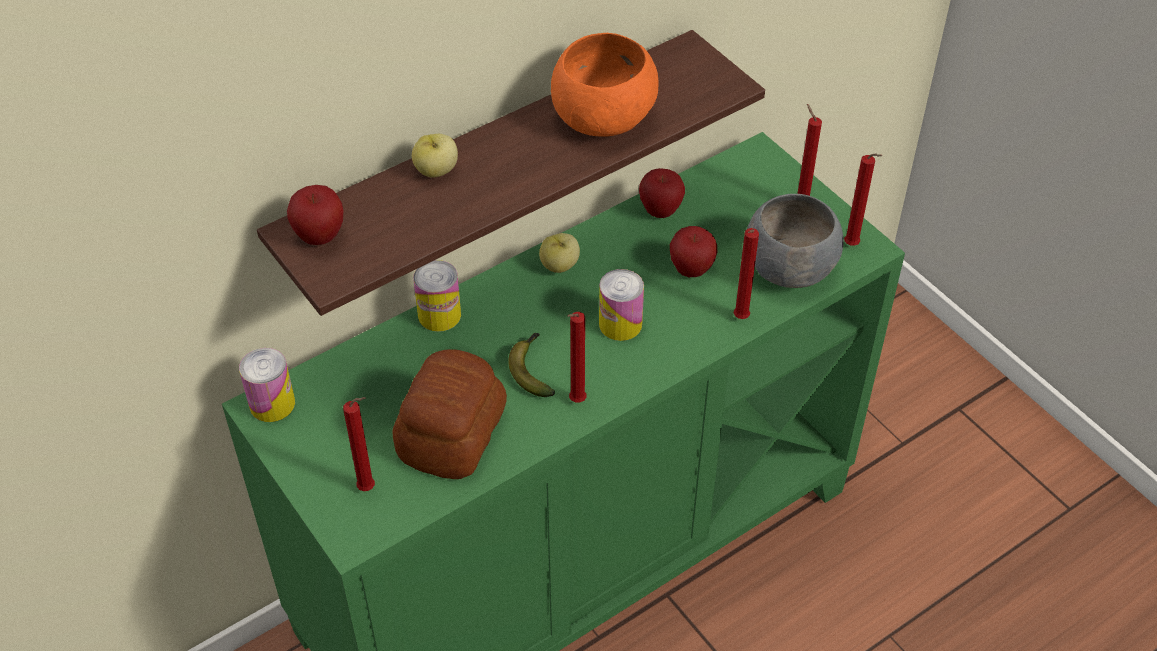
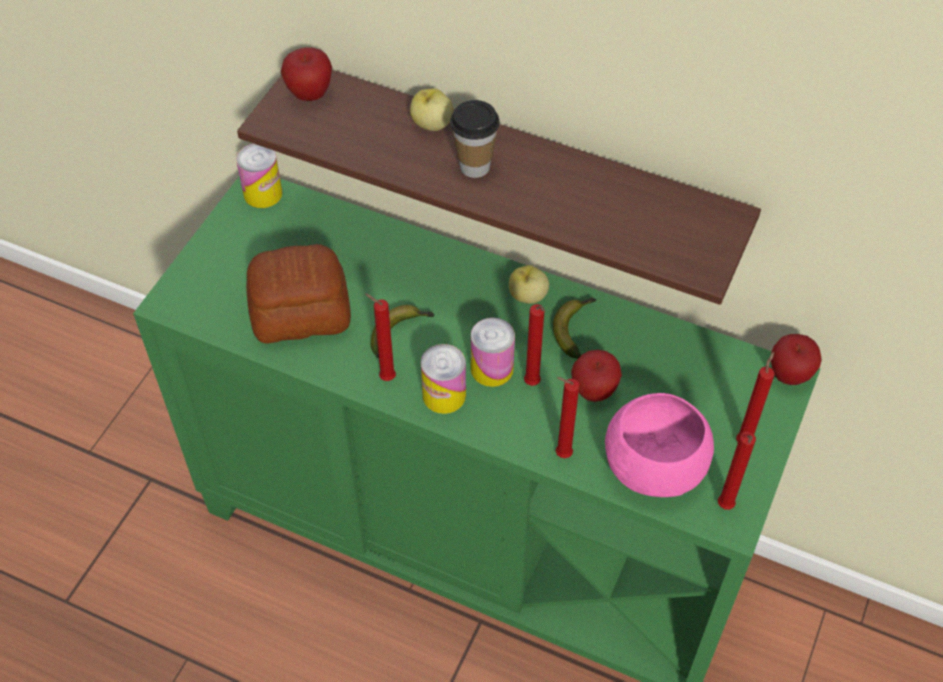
camera: 60 degrees right, 5 degrees up
(369, 488) = (218, 289): red candle -> red candle (533, 385)
(439, 315) = (416, 245): can -> can (444, 395)
(512, 165) = (474, 166): none -> cup
(601, 118) = (580, 197): orange bowl -> none
(617, 251) = (575, 328): none -> banana
(660, 211) = (648, 336): apple -> apple (789, 375)
(791, 267) = (656, 467): grey bowl -> pink bowl

